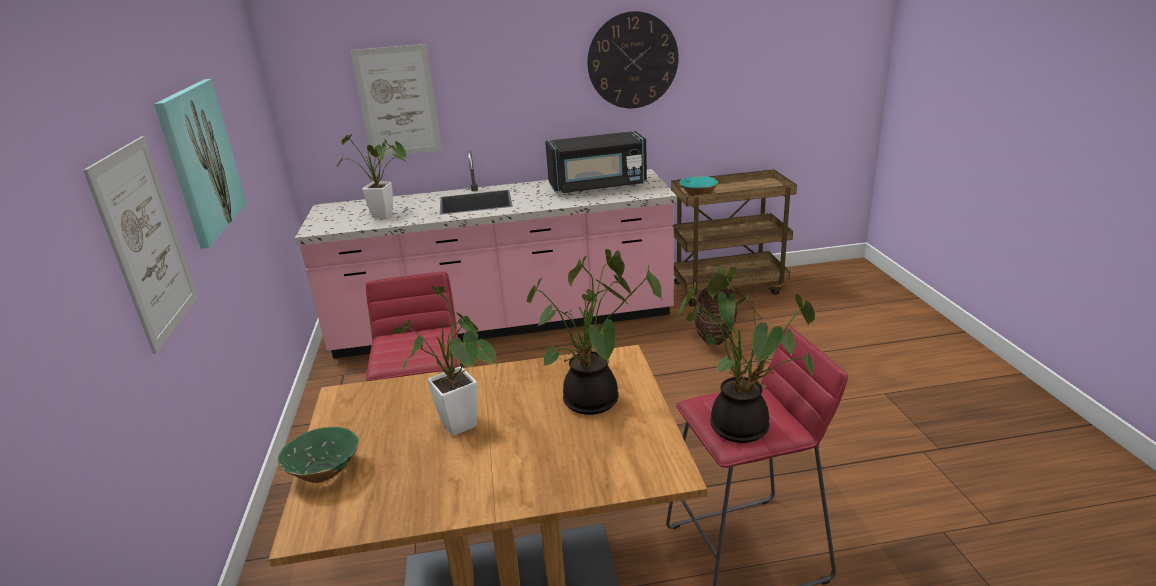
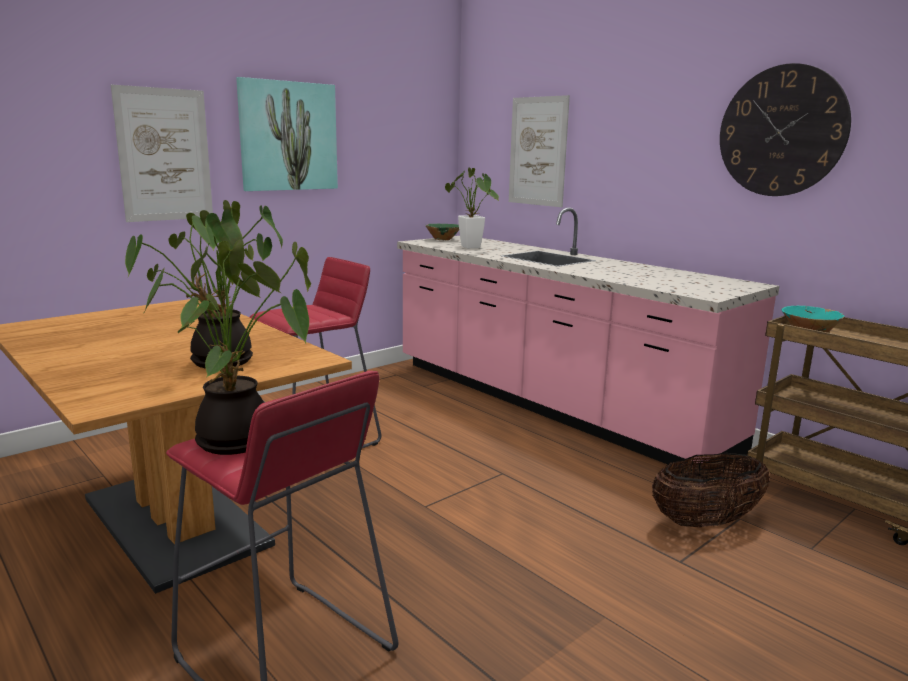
camera: 55 degrees right, 10 degrees down
(324, 472) = (86, 317): green bowl -> green bowl (443, 239)
(462, 430) = (154, 335): potted plant -> none
(597, 186) = (672, 278): black microwave -> none

